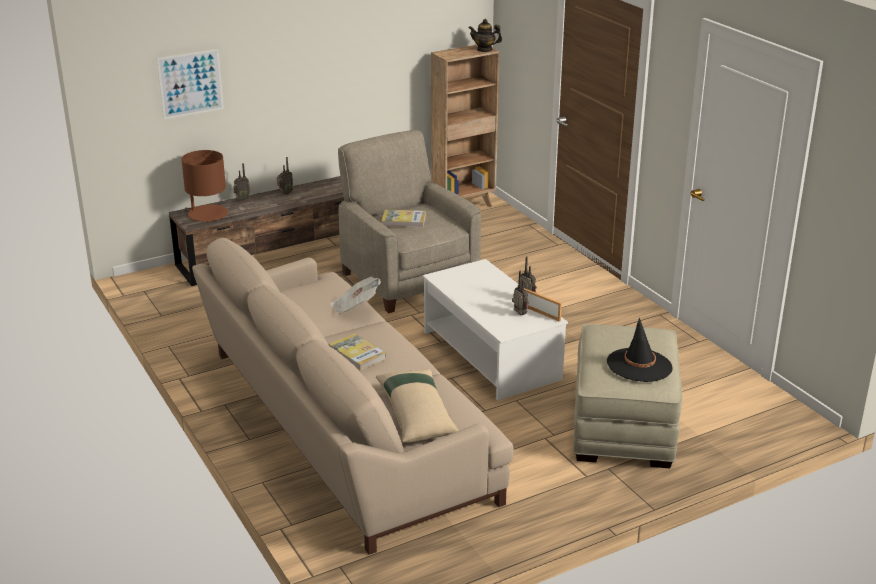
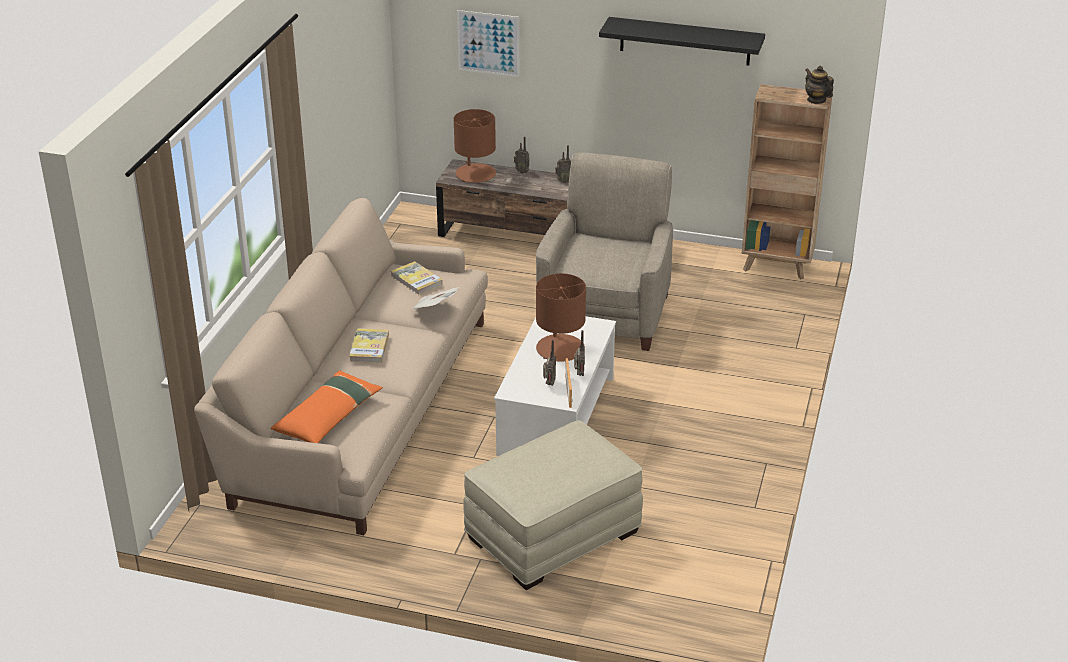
camera: 45 degrees right, 5 degrees up
(365, 32) = (685, 41): none -> black shelf
(403, 221) = (596, 251): book -> book (416, 280)
(417, 414) = (329, 417): beige pillow -> orange pillow
(483, 291) = (560, 348): none -> brown table lamp
(639, 365) = (543, 477): black hat -> none

